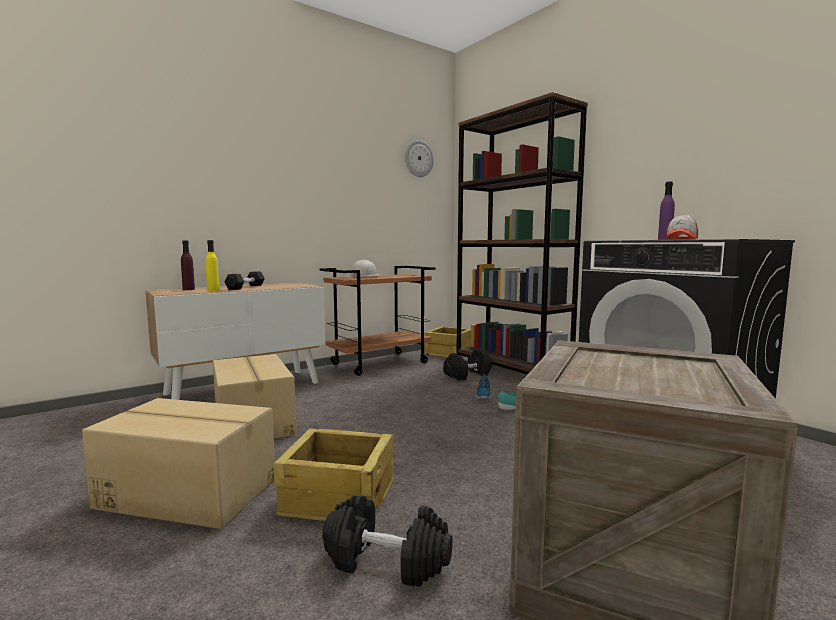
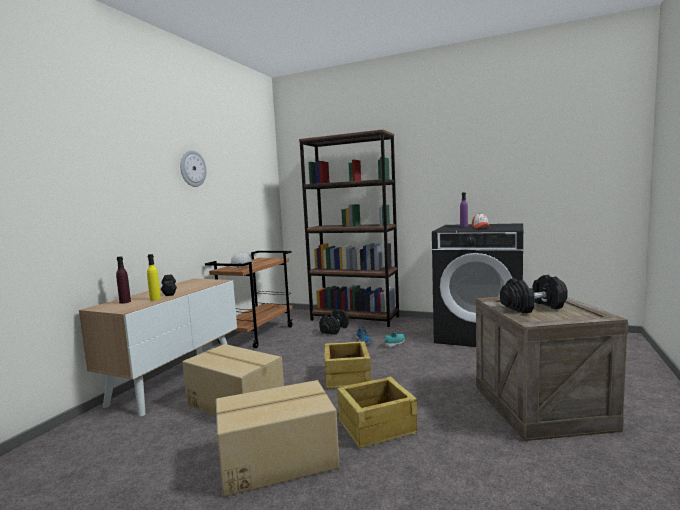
camera: 30 degrees left, 0 degrees up
(387, 561) = (449, 444): black dumbbell -> black dumbbell (533, 307)
(418, 159) = (258, 163): wall clock -> wall clock (192, 168)
(447, 352) = (295, 315): crate -> crate (346, 377)

